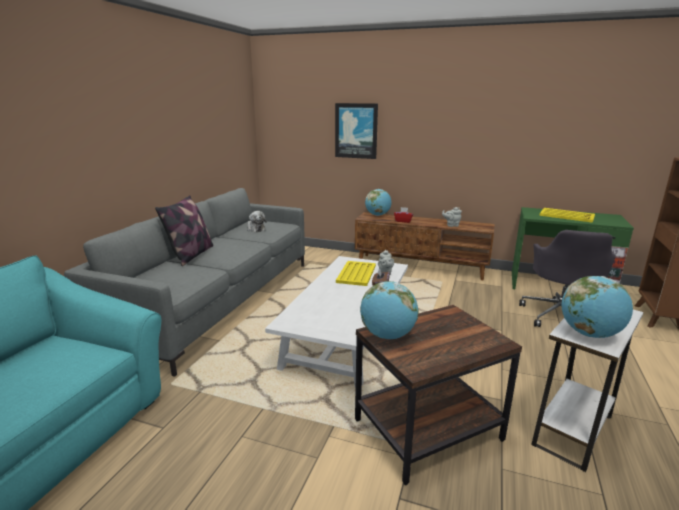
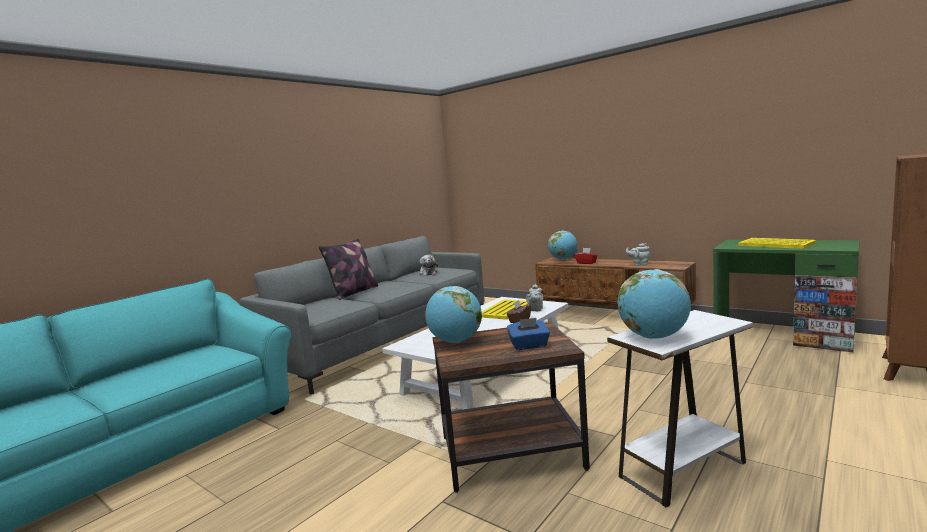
camera: 20 degrees right, 10 degrees down
(356, 131) = (537, 172): picture -> none
(465, 339) = (529, 346): none -> blue tissue box
(561, 315) = (759, 364): grey office chair -> none

